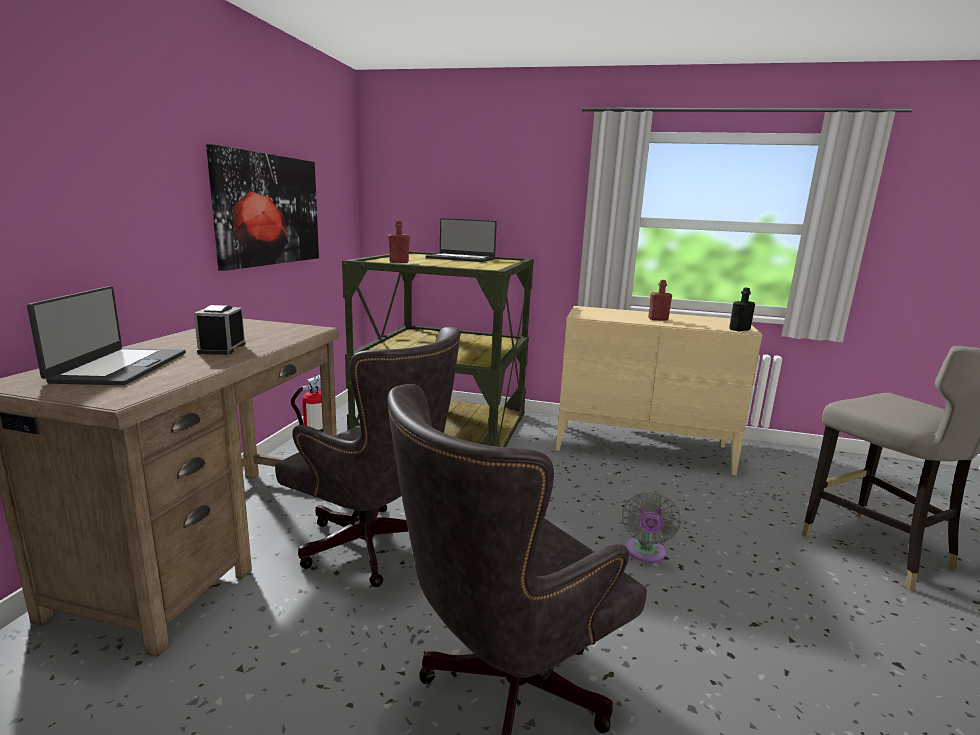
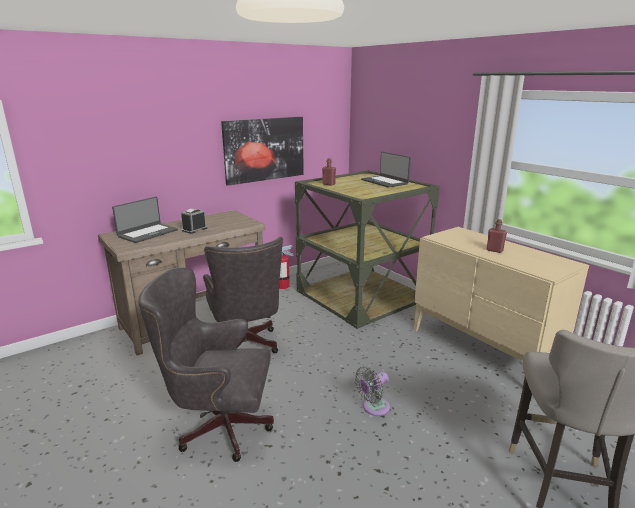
camera: 40 degrees right, 5 degrees up
(739, 329) = (544, 273): black bottle -> none

